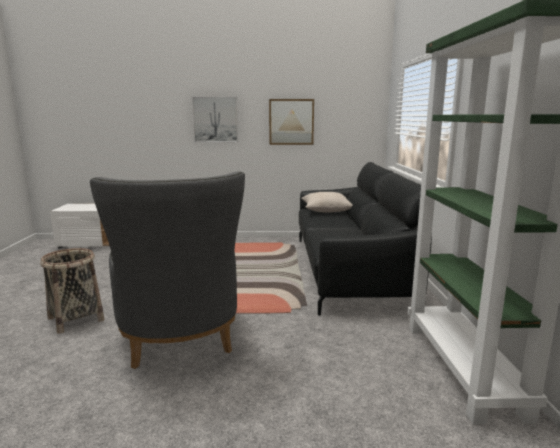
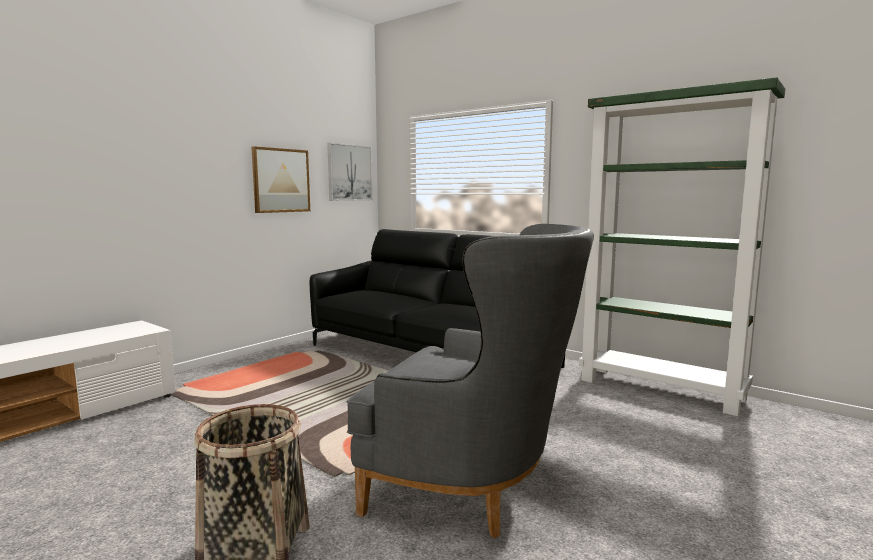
camera: 50 degrees left, 5 degrees down
(215, 119) = (173, 174): picture -> picture (349, 172)
(326, 210) = (365, 293): beige pillow -> none

